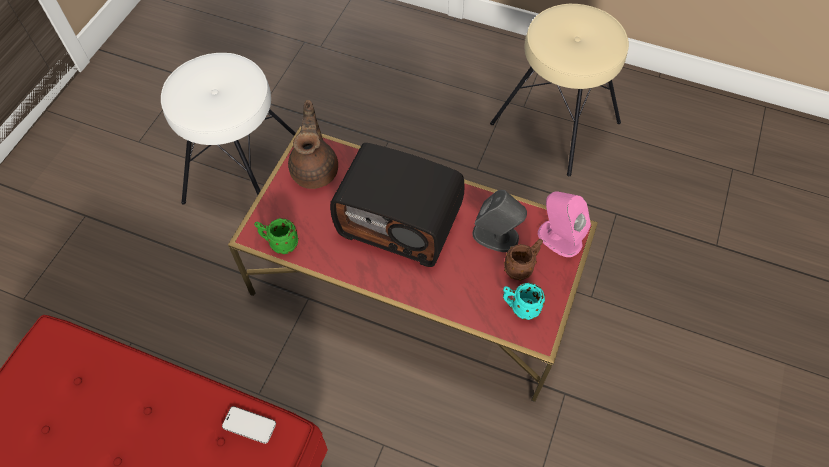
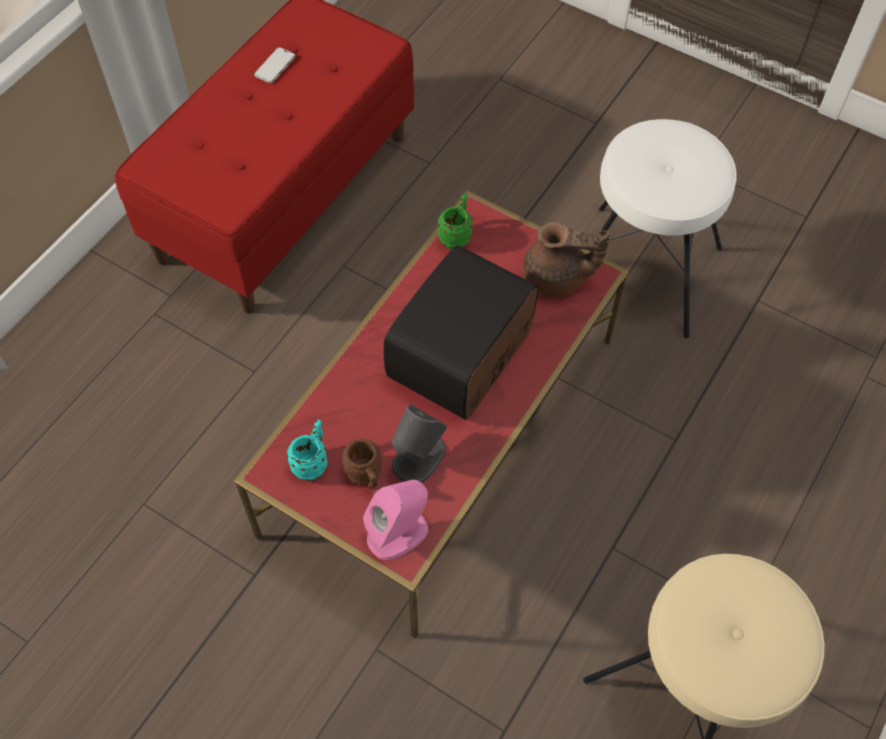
camera: 100 degrees right, 0 degrees up
(249, 425) = (246, 185): phone -> phone (275, 66)

